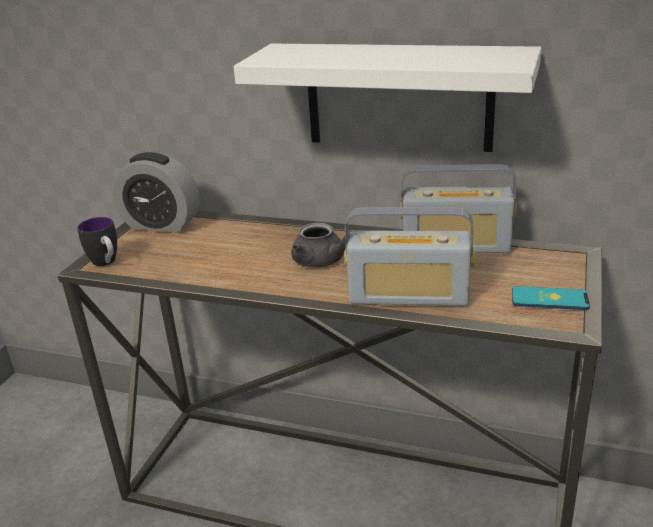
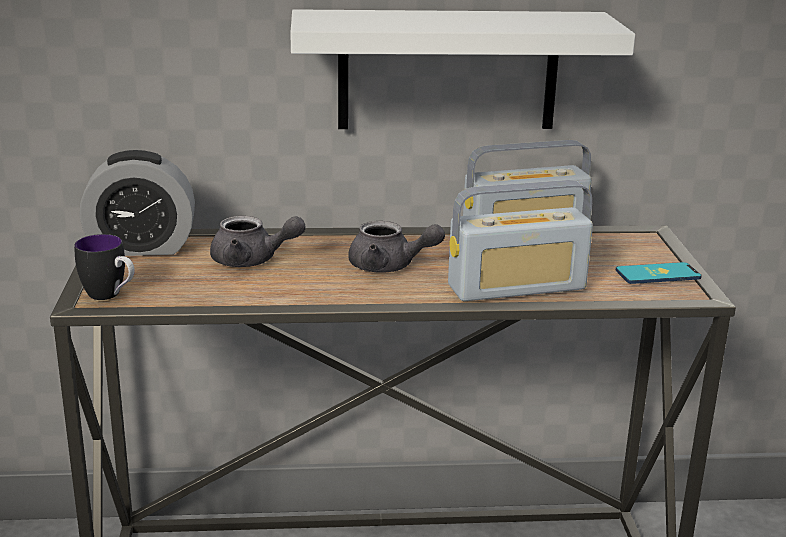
camera: 25 degrees left, 5 degrees down
(227, 244) = (252, 261): none -> grey teapot

